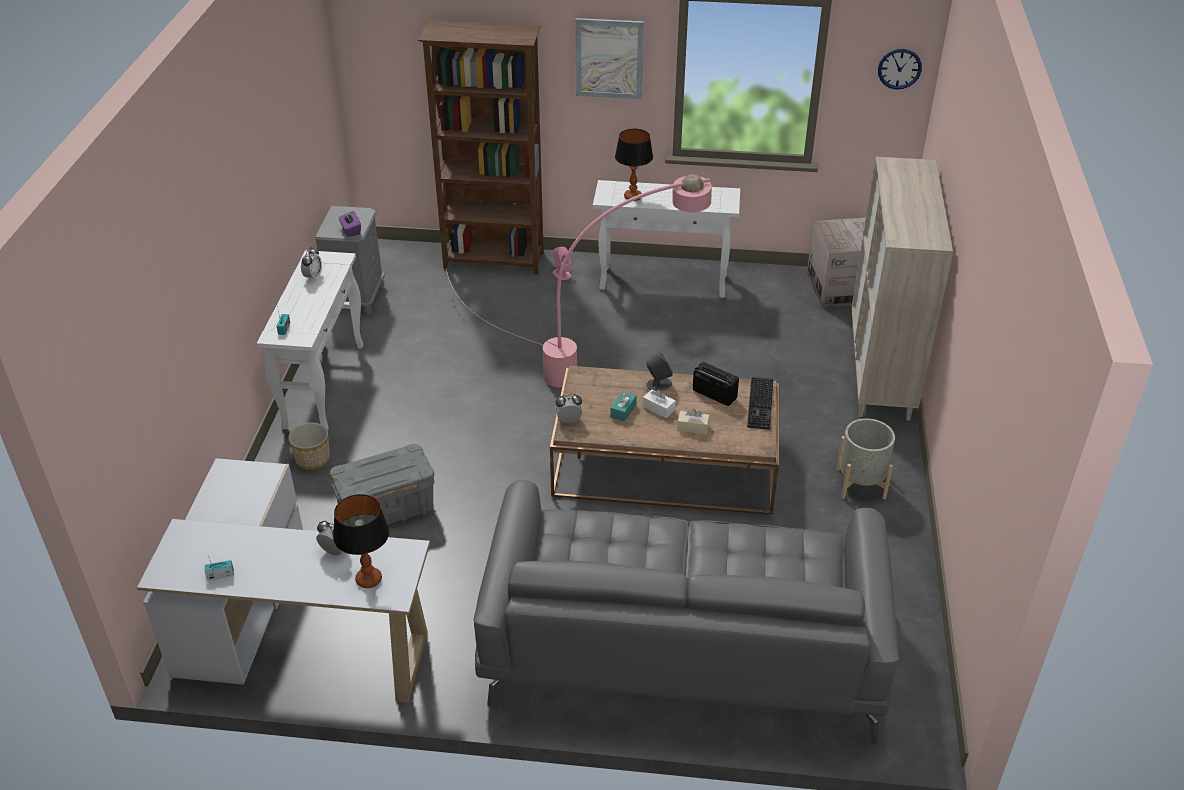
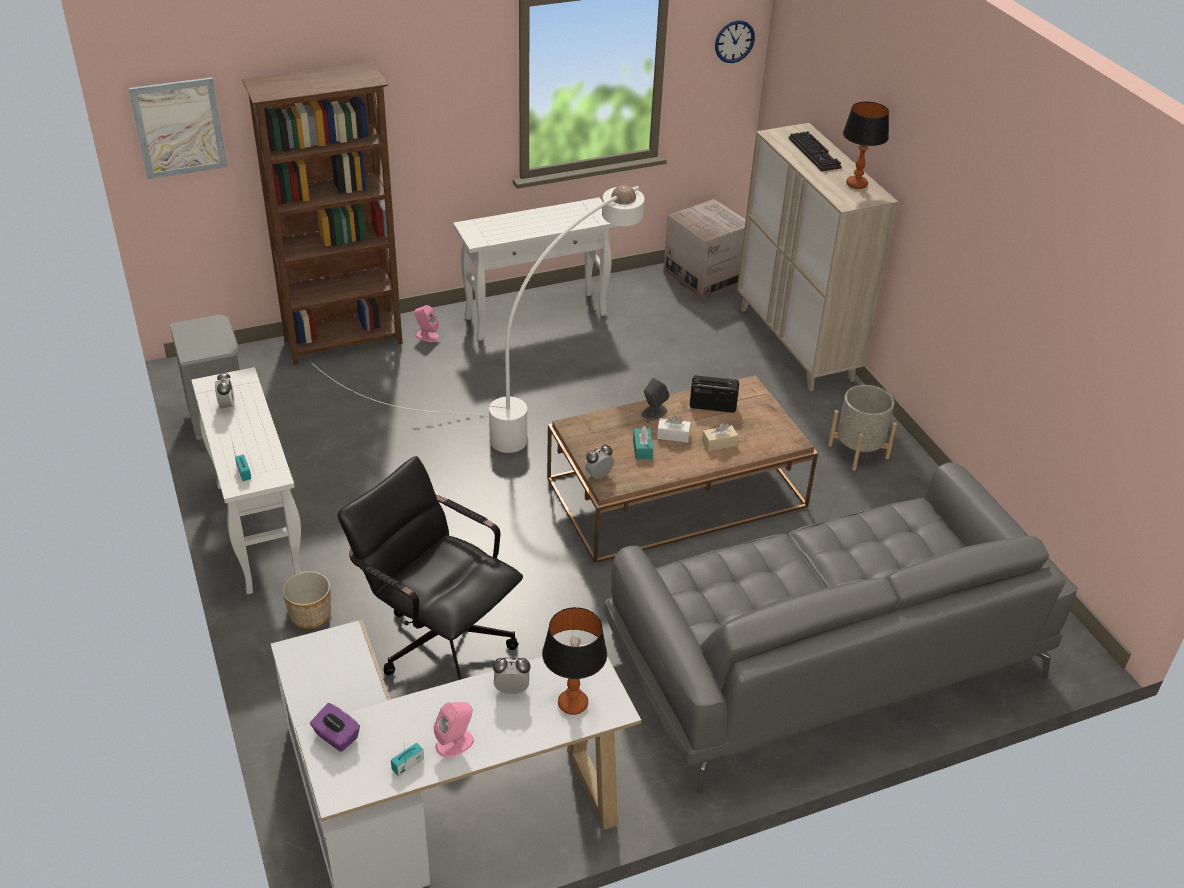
camera: 30 degrees left, 0 degrees up
(264, 573) = (455, 743): none -> pink speaker
(350, 230) = (217, 345): purple tissue box -> purple tissue box (336, 737)
(388, 510) = (437, 638): grey storage box -> black office chair
(595, 359) = (529, 412): pink floor lamp -> white floor lamp
(609, 58) = (448, 85): picture -> picture (179, 128)
(633, 197) = (503, 231): table lamp -> table lamp (857, 184)
(761, 405) = (762, 402): keyboard -> keyboard (816, 153)

